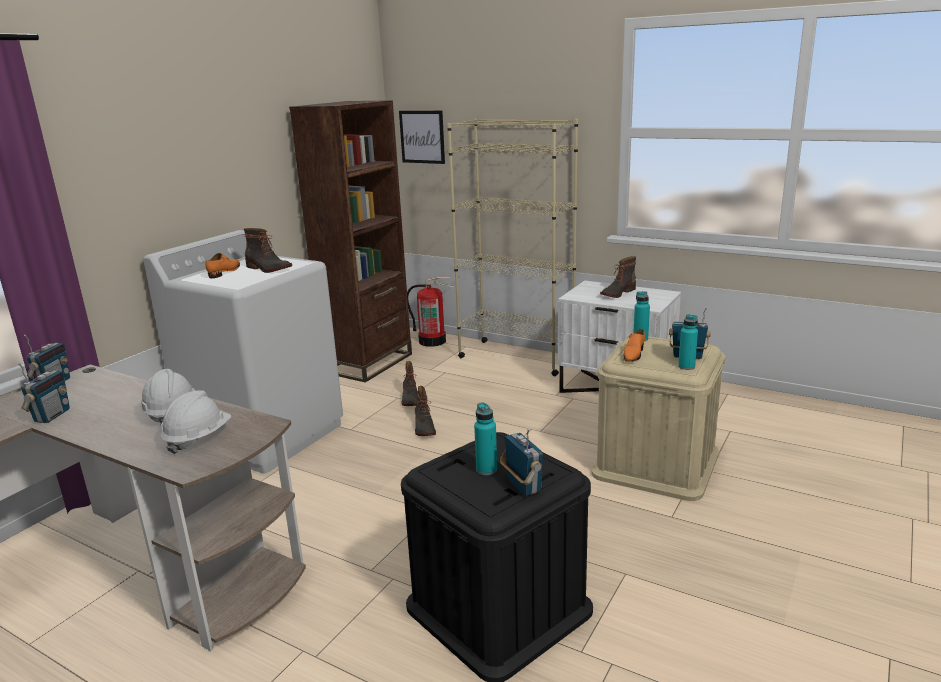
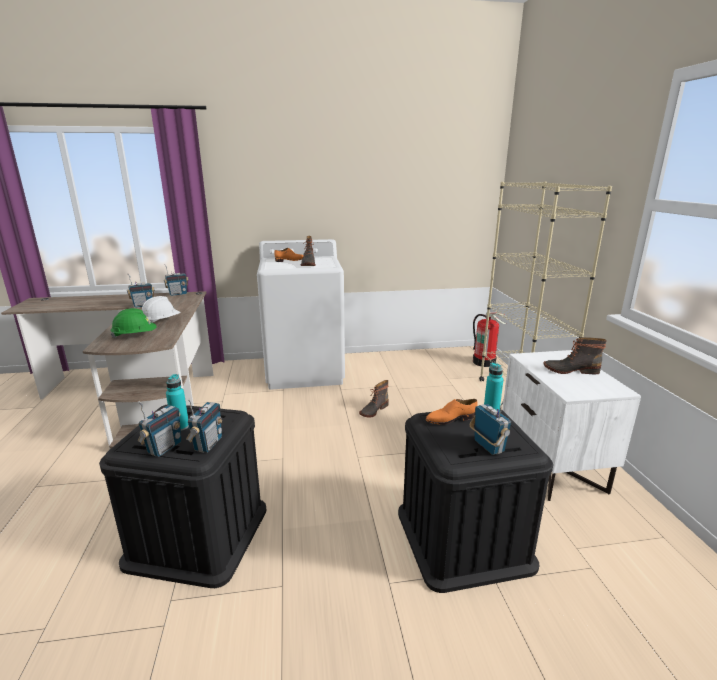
camera: 50 degrees right, 0 degrees up
(198, 438) = (135, 336): white hard hat -> green hard hat
(368, 363) = (421, 358): brown bookcase -> none
(410, 399) = (400, 390): boot -> none
(422, 137) = (517, 195): picture -> none
(544, 461) = (208, 444): none -> radio
(656, 463) = (463, 538): beige storage box -> black storage box
(686, 366) = (463, 453): turquoise bottle -> none

